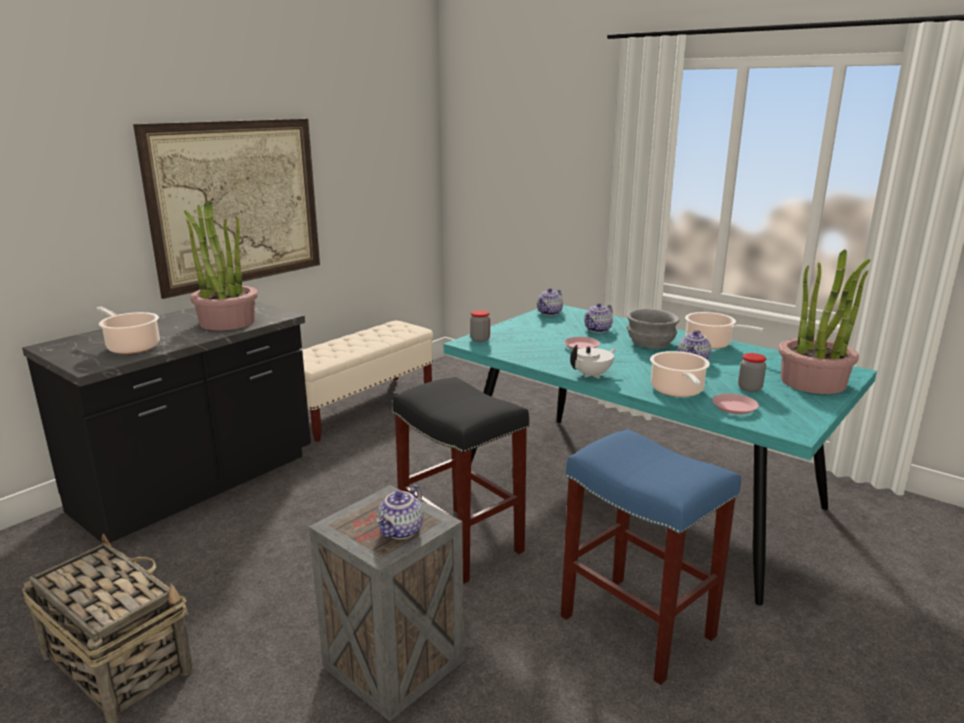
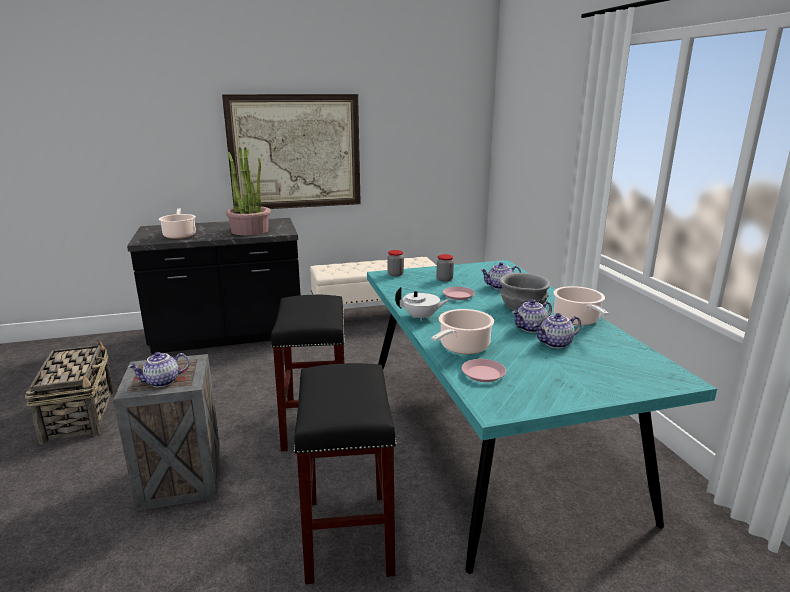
camera: 35 degrees right, 0 degrees up
(550, 313) = (487, 267): teapot -> teapot (555, 344)
(634, 626) = (347, 534): blue stool -> black stool
(749, 388) = (533, 364): jar -> jar (444, 279)
(813, 382) = (611, 377): potted plant -> none

